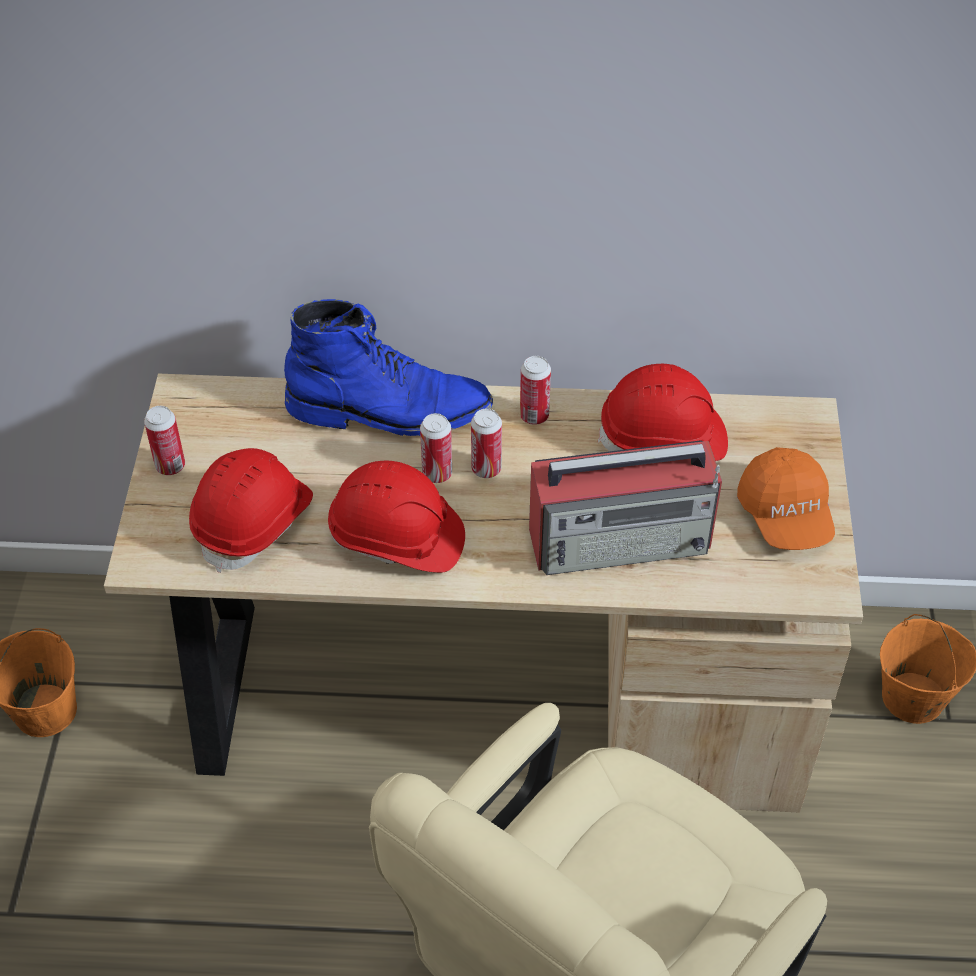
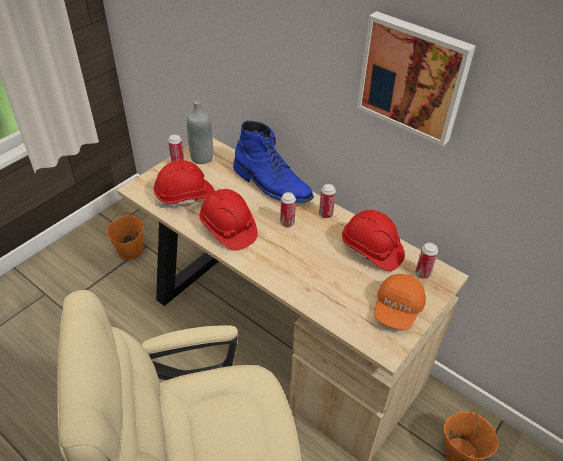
camera: 35 degrees right, 5 degrees down
(204, 428) = (202, 158): none -> grey bottle
(437, 474) = (266, 215): can -> can (422, 274)
(622, 540) = (315, 278): radio -> none
(666, 109) = (413, 77): none -> picture

